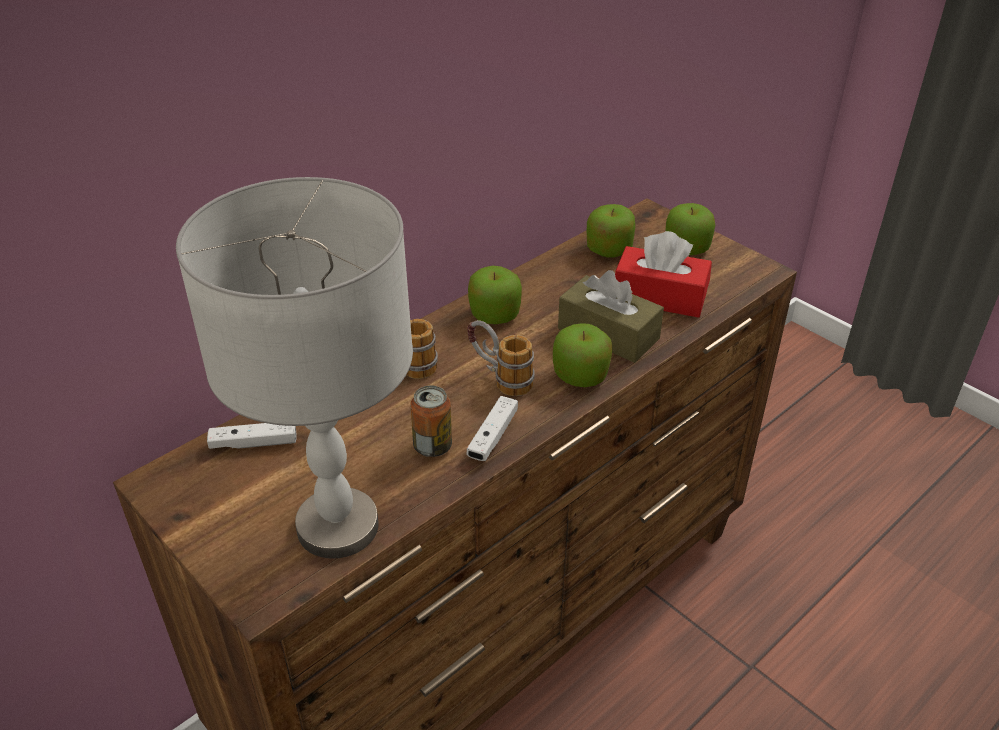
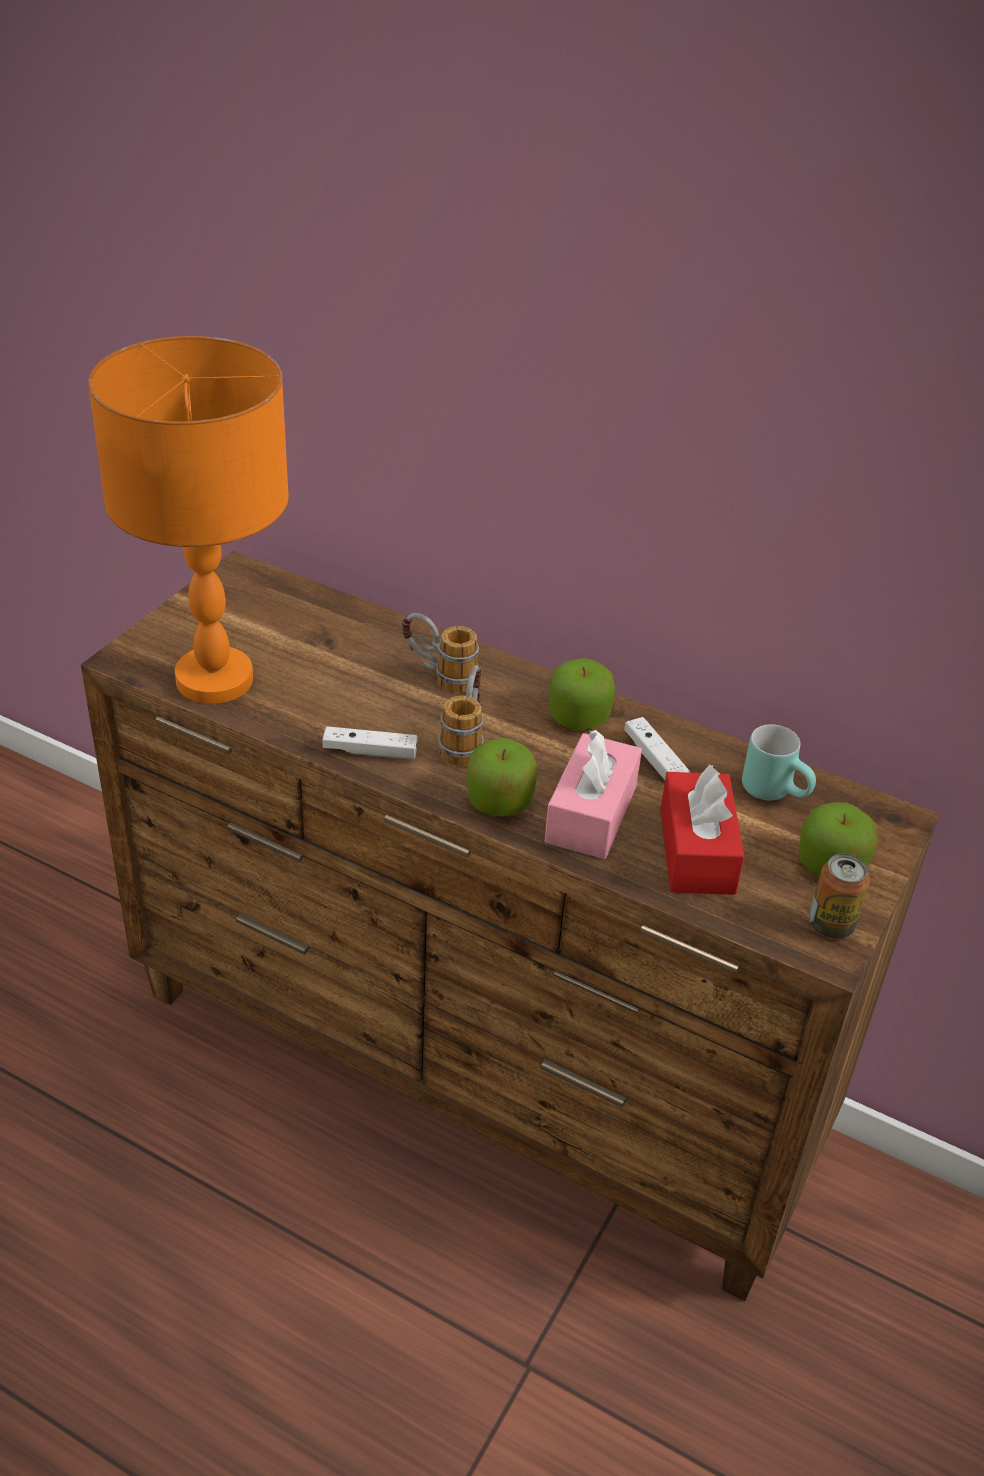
camera: 70 degrees right, 0 degrees up
(254, 443) = (304, 608): white game controller -> white game controller (655, 760)
(336, 527) = (213, 679): grey table lamp -> orange table lamp
(432, 446) = (340, 714): can -> can (831, 925)
(608, 333) = (591, 813): brown tissue box -> pink tissue box
(609, 249) = (777, 791): apple -> turquoise mug

